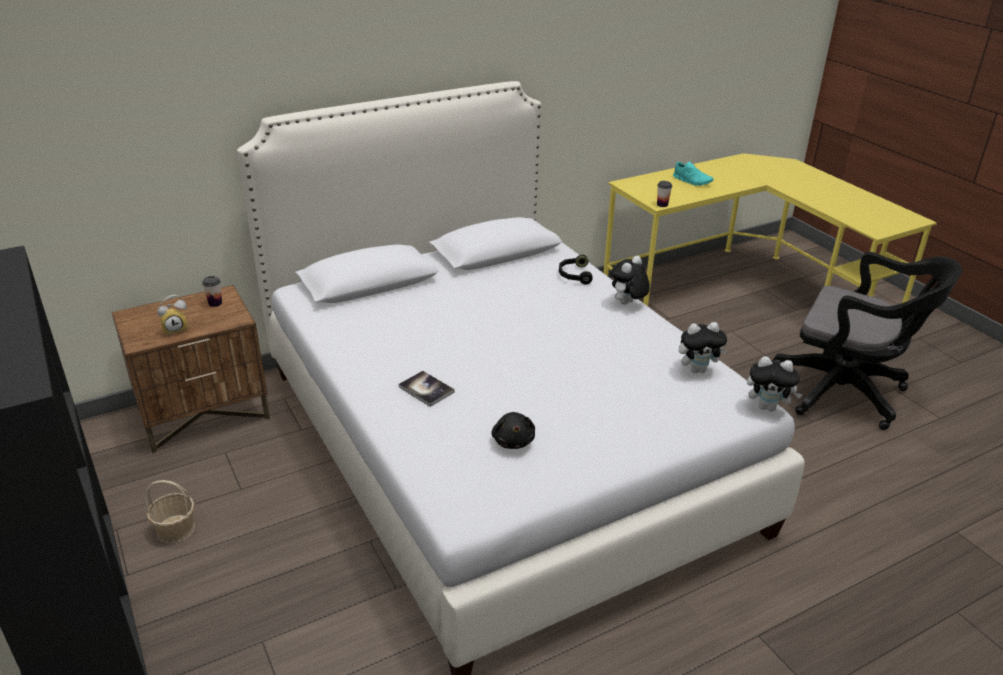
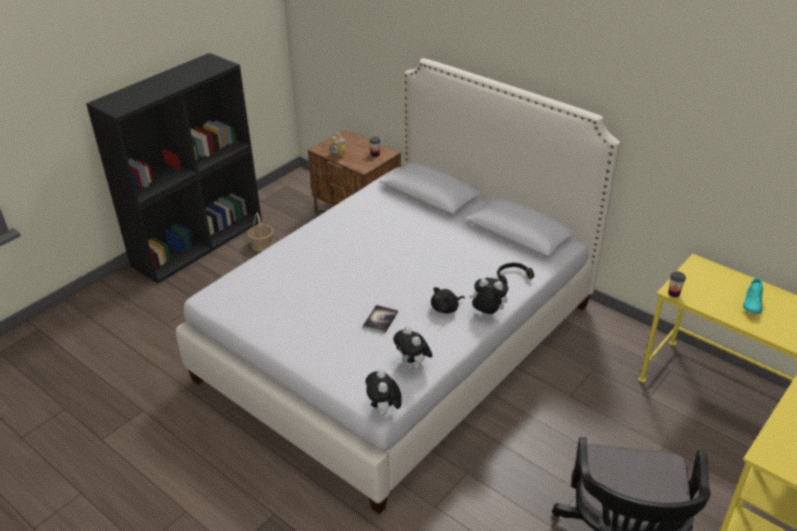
camera: 70 degrees right, 5 degrees up
(426, 389) = (318, 252): book -> book (380, 320)
(513, 441) = (281, 297): black plush toy -> black plush toy (446, 308)

